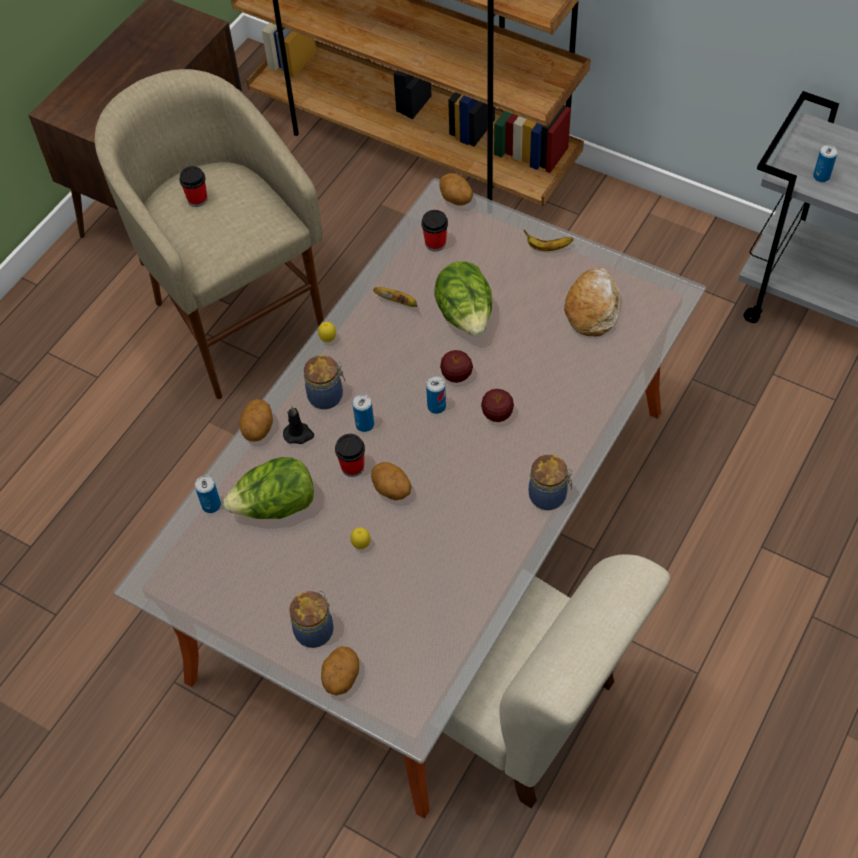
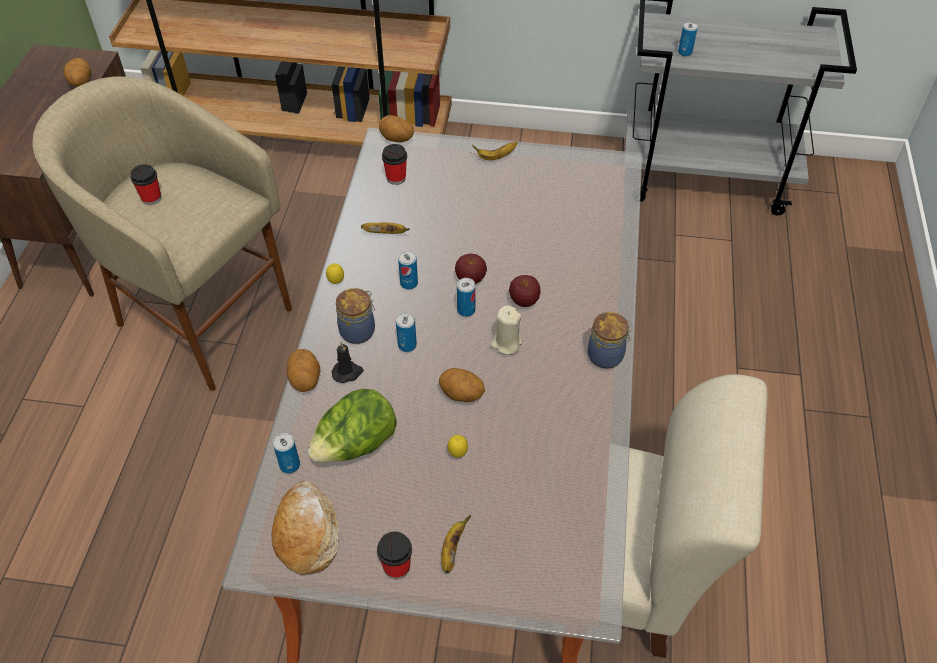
camera: 25 degrees left, 5 degrees down
(315, 630) = (452, 549): jar -> banana
(341, 677) = (500, 587): potato -> potato (81, 83)
(352, 467) = (414, 386): cup -> cup (396, 567)
(395, 362) = (409, 283): none -> can
(458, 453) = (506, 343): none -> beige candle
(465, 316) = (453, 228): lettuce -> none
(592, 308) = (559, 193): bread -> bread (307, 533)

